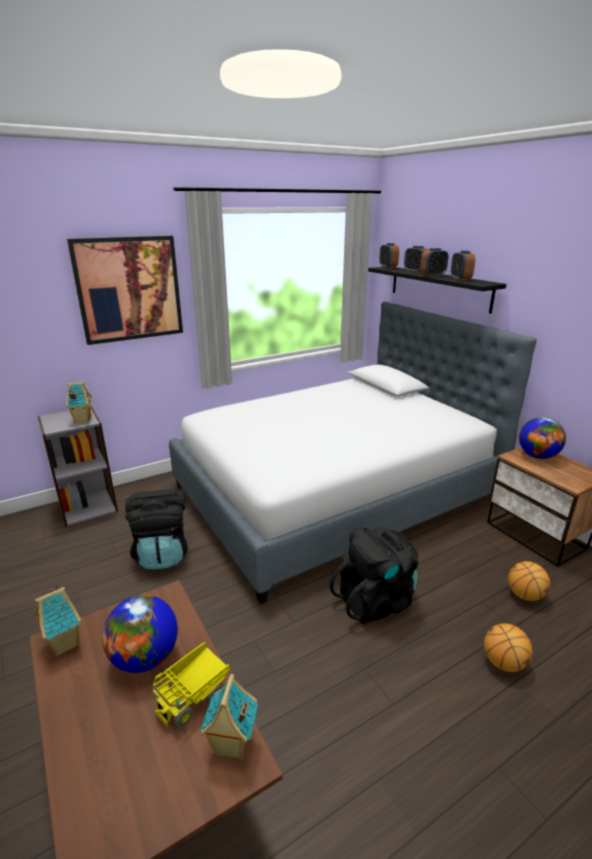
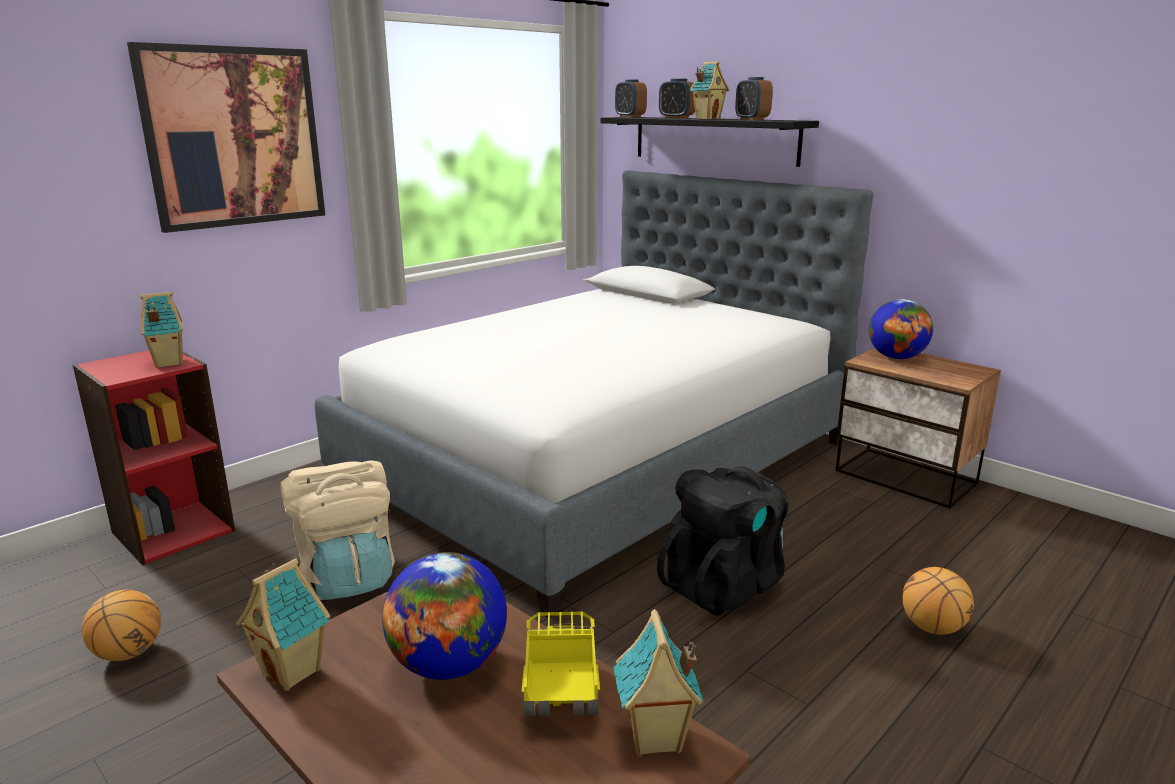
camera: 15 degrees left, 5 degrees down
(88, 506) = (173, 531): grey bookcase -> red bookcase
(162, 553) = (347, 577): black backpack -> beige backpack
(194, 696) = (560, 695): toy truck -> toy truck turned 150 degrees clockwise
(432, 275) = (707, 118): alarm clock -> toy house
(524, 595) = (923, 546): basketball -> basketball (128, 653)

